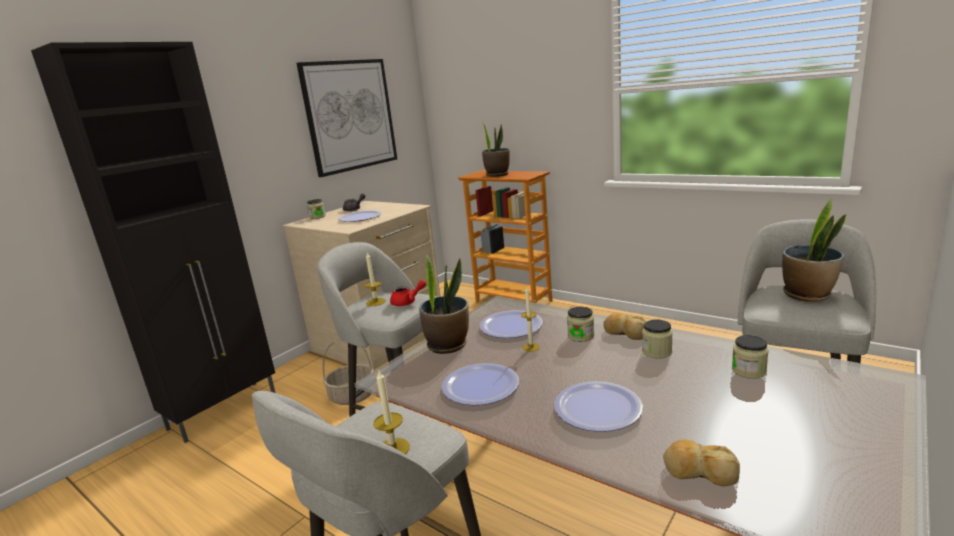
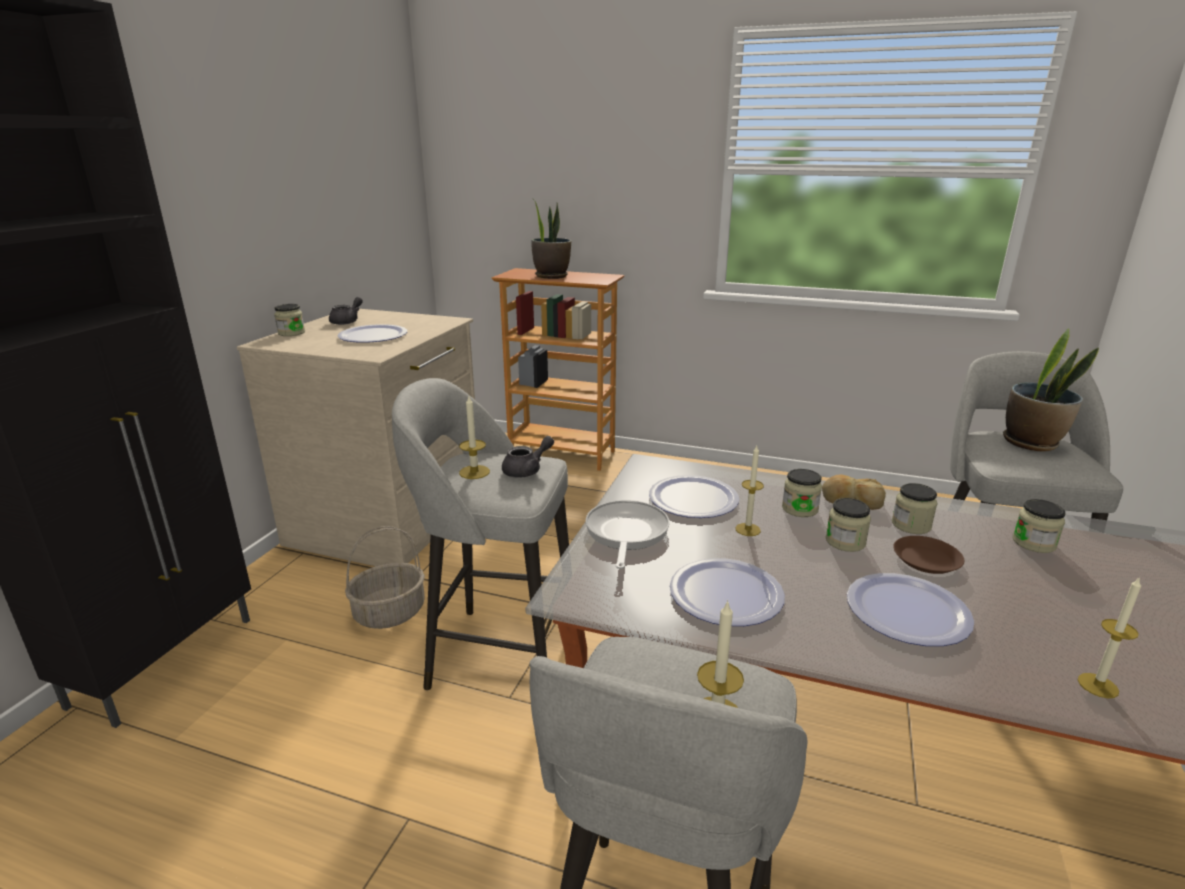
camera: 20 degrees left, 5 degrees up
(350, 116) = (329, 171): picture -> none
(407, 302) = (527, 470): red teapot -> grey teapot
(448, 345) = (626, 533): potted plant -> frying pan
(594, 360) = (845, 542): none -> jar
(646, 376) = (926, 560): none -> brown plate
(700, 471) = (1098, 685): bread -> candle

